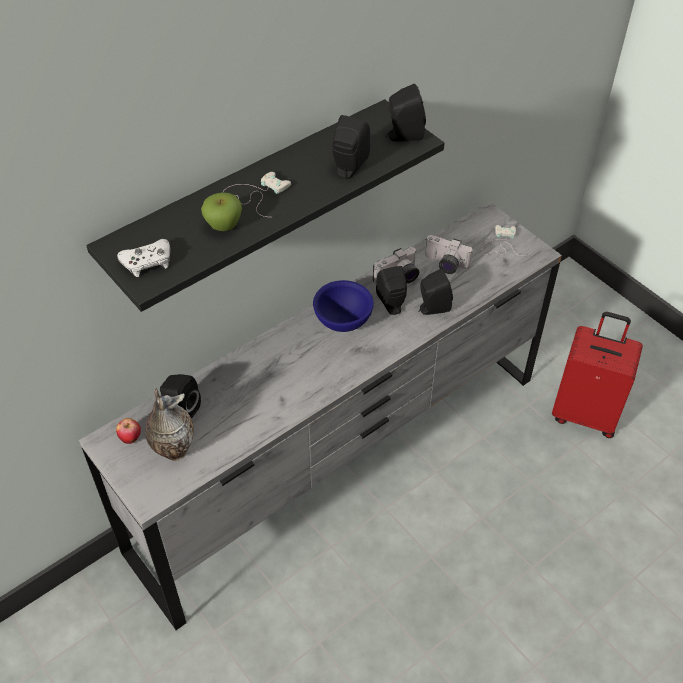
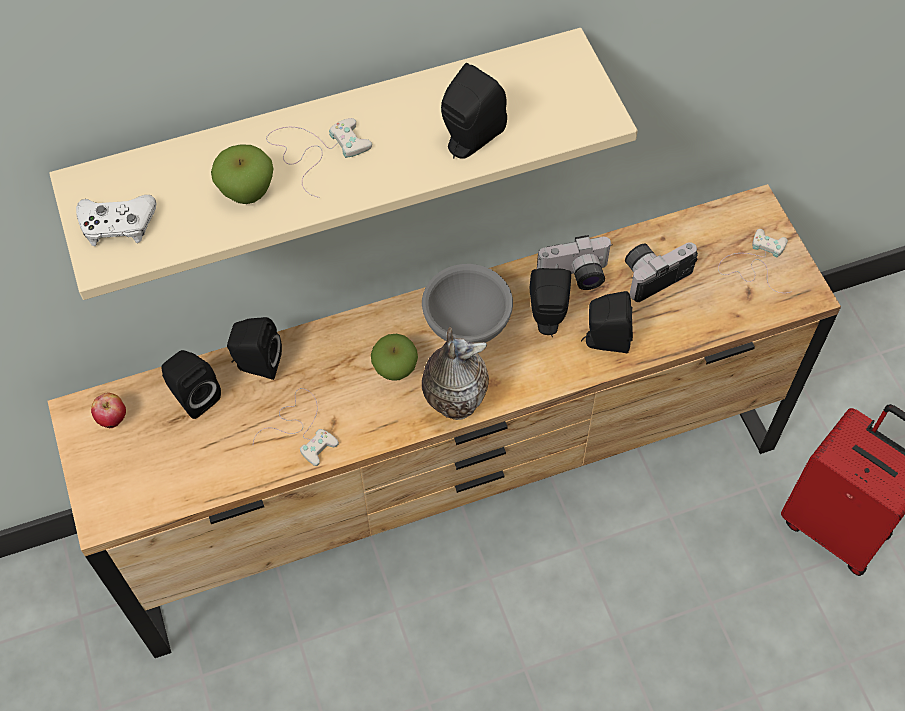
camera: 20 degrees right, 10 degrees up
(173, 450) = (161, 454): vase -> vase (454, 403)
(249, 197) = (329, 137): black shelf -> beige shelf
(262, 408) = (301, 428): none -> white game controller
(309, 358) = (395, 369): none -> apple
(340, 462) = (454, 490): grey dresser -> brown dresser
(344, 321) = (468, 324): blue bowl -> grey bowl
(403, 135) = (578, 102): black speaker -> black speaker (256, 364)
(445, 264) = (653, 273): camera -> camera turned 105 degrees clockwise

